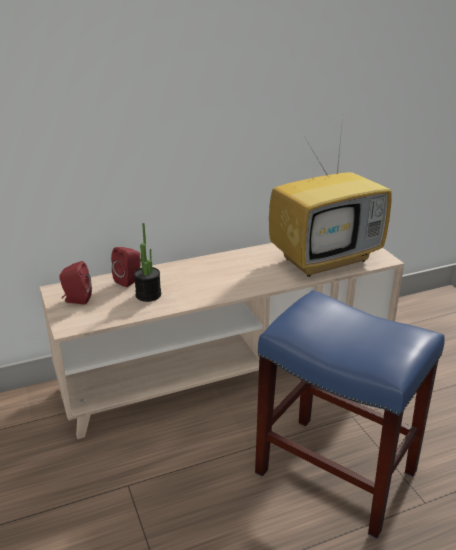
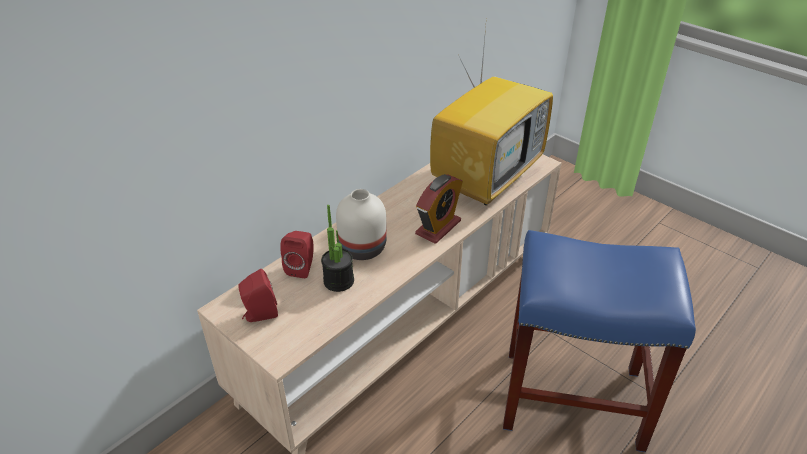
camera: 25 degrees left, 10 degrees up
(185, 279) = (363, 247): none -> white vase
(254, 281) = (438, 227): none -> alarm clock

